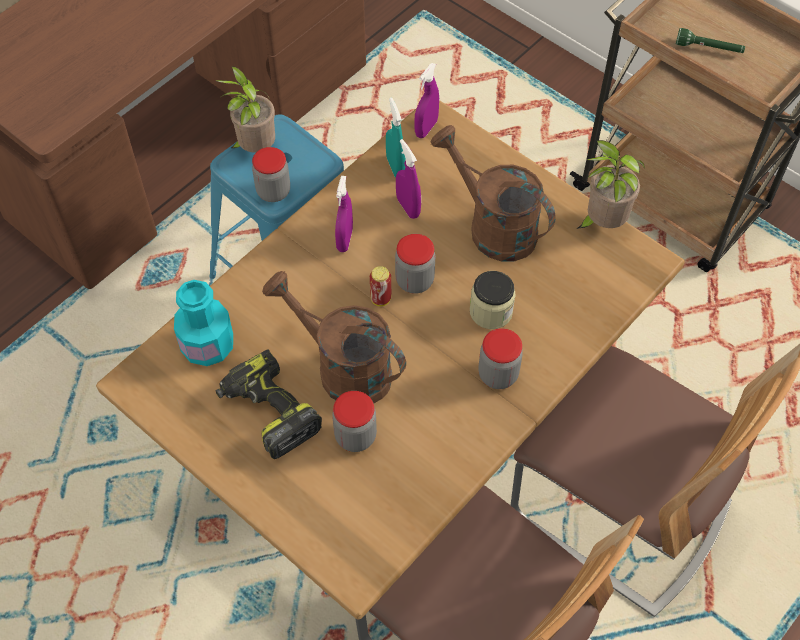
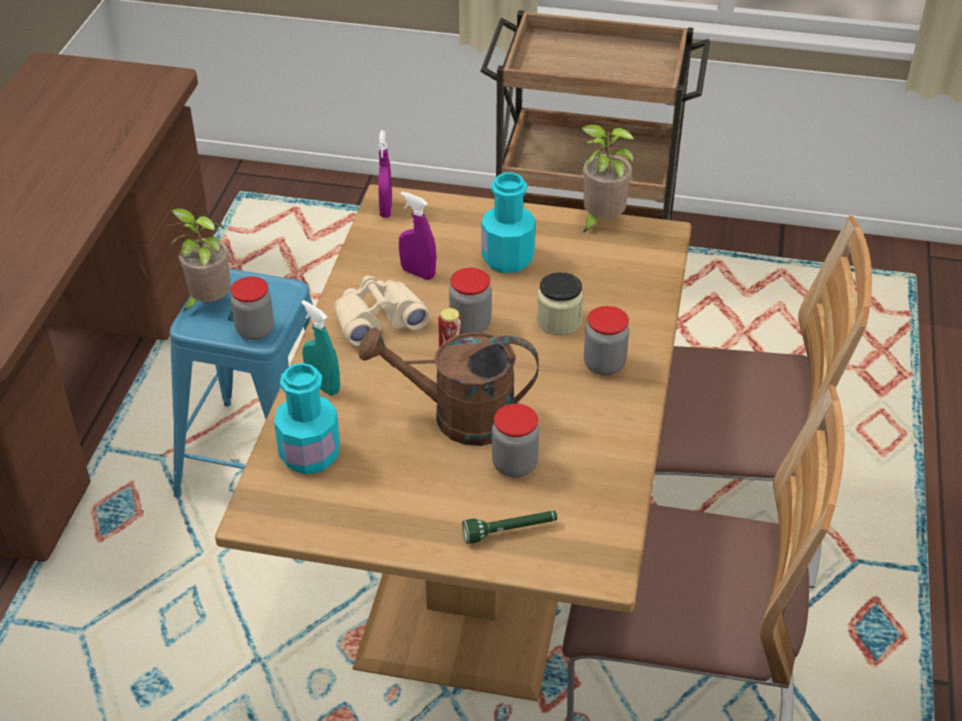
camera: 30 degrees left, 15 degrees down
(268, 411) = (414, 481): power drill -> none
(345, 239) = (378, 319): purple spray bottle -> beige binoculars
(395, 167) = (381, 248): turquoise spray bottle -> turquoise spray bottle (323, 386)
(492, 226) = (507, 259): brown watering can -> turquoise bottle
(709, 49) = (588, 70): green flashlight -> green flashlight (510, 531)

